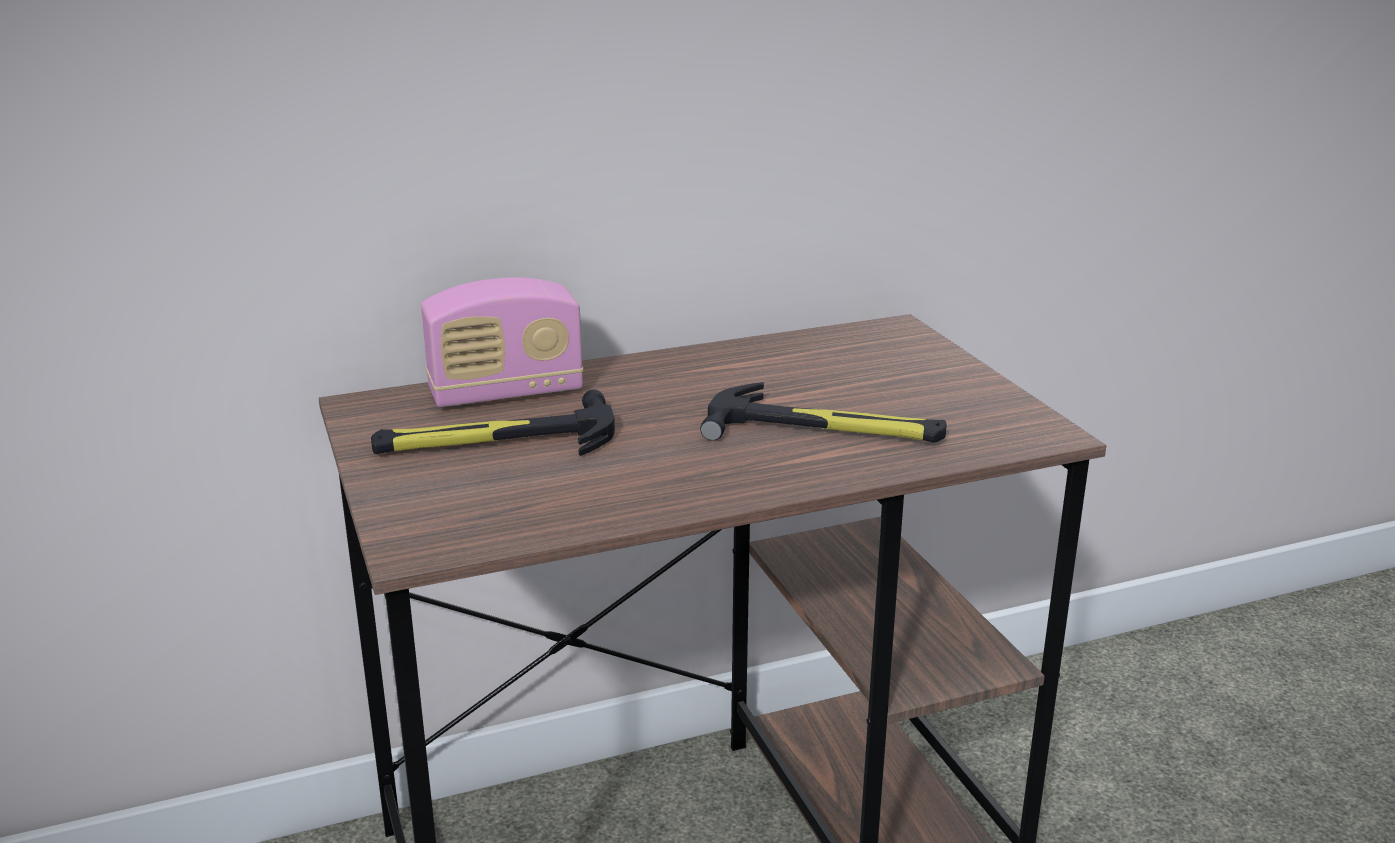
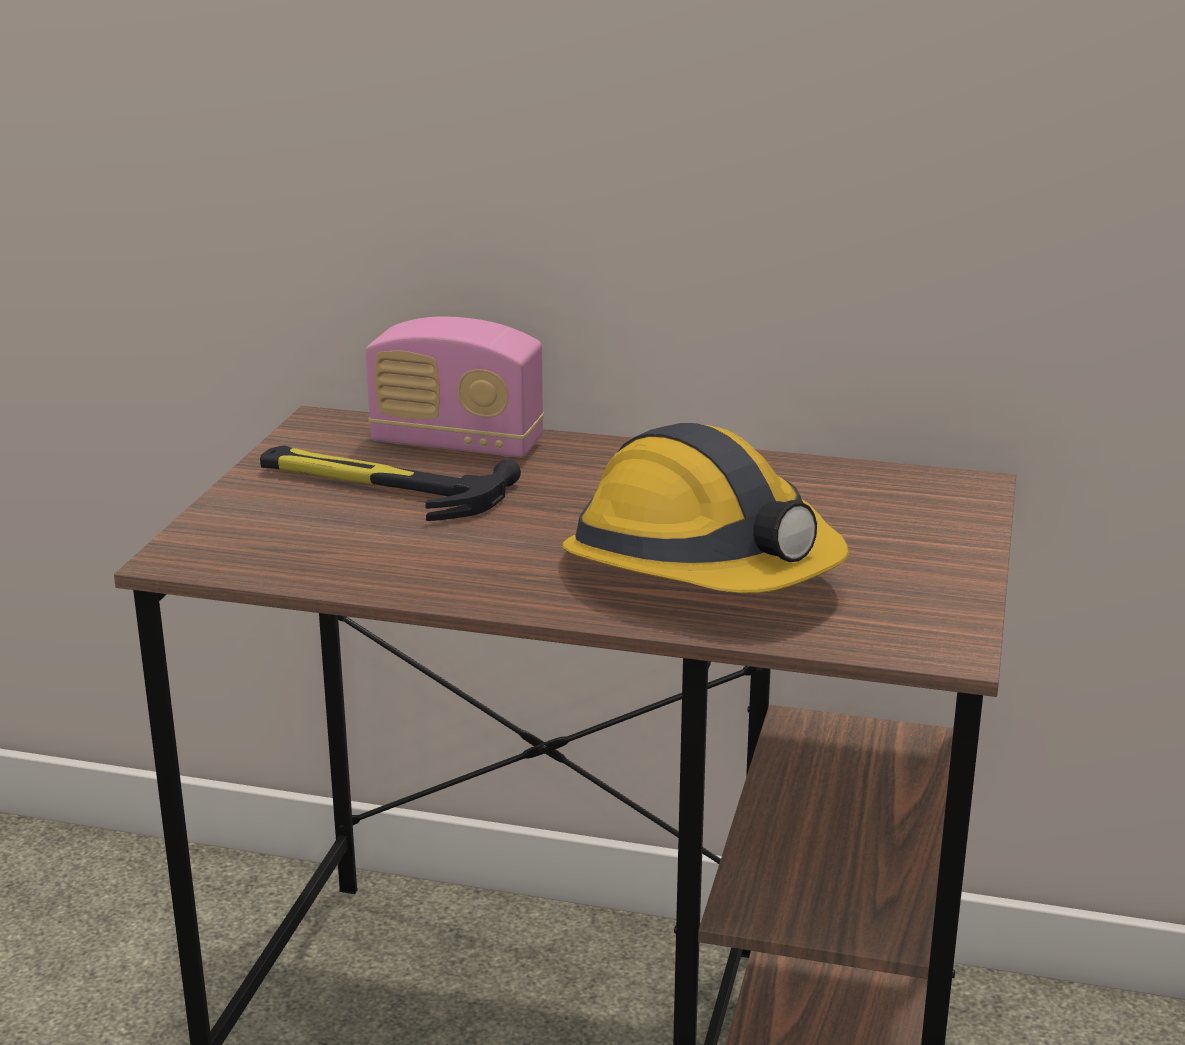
camera: 35 degrees right, 0 degrees up
(825, 429) = (702, 567): hammer -> hard hat

